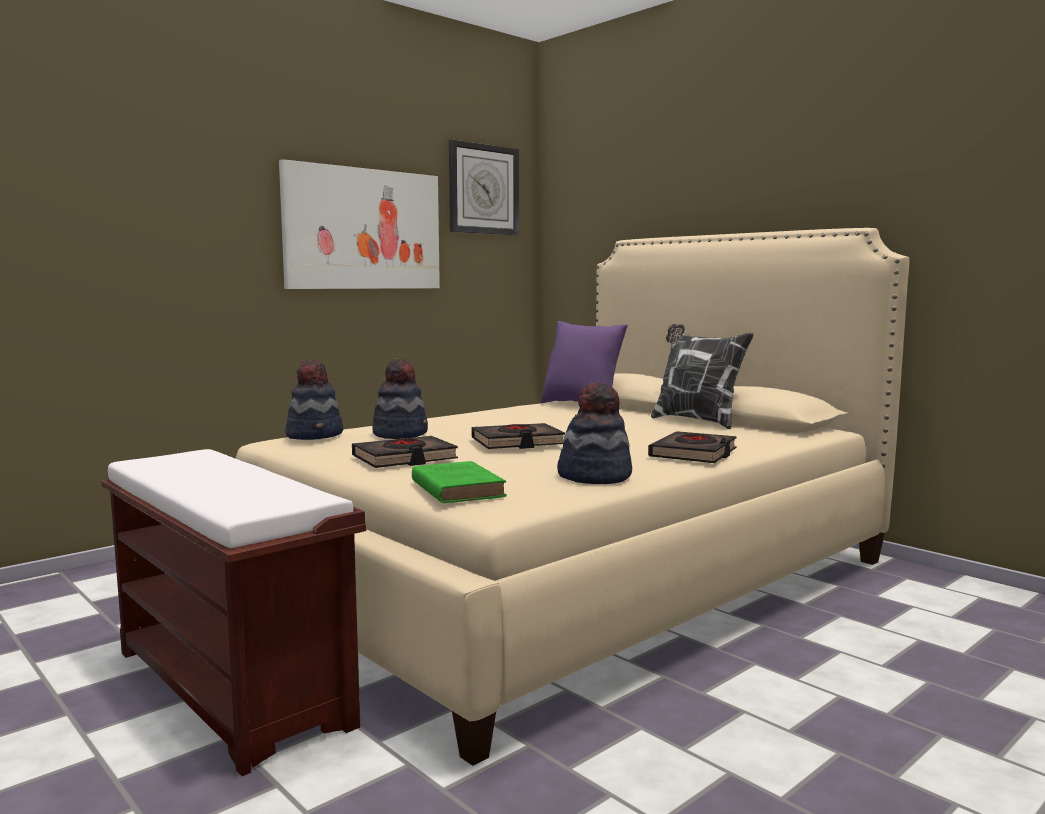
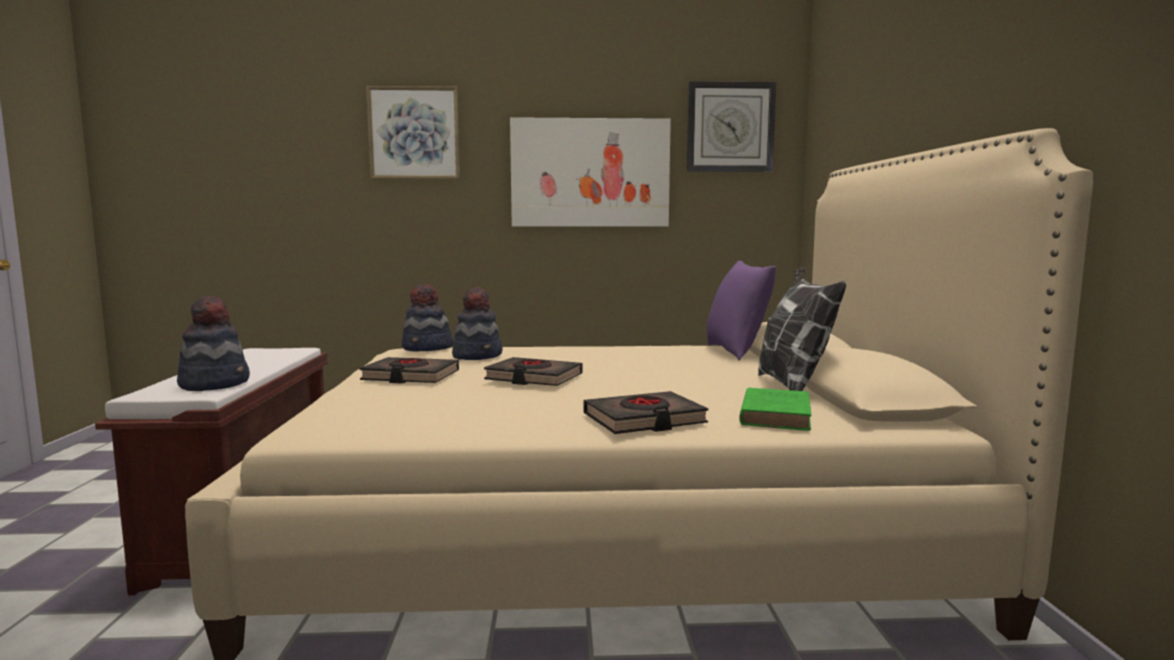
camera: 40 degrees right, 0 degrees up
(162, 168) = (414, 133): none -> picture
(456, 488) = (342, 407): green book -> green book (775, 414)
(594, 476) = (470, 422): hat -> hat (215, 384)

